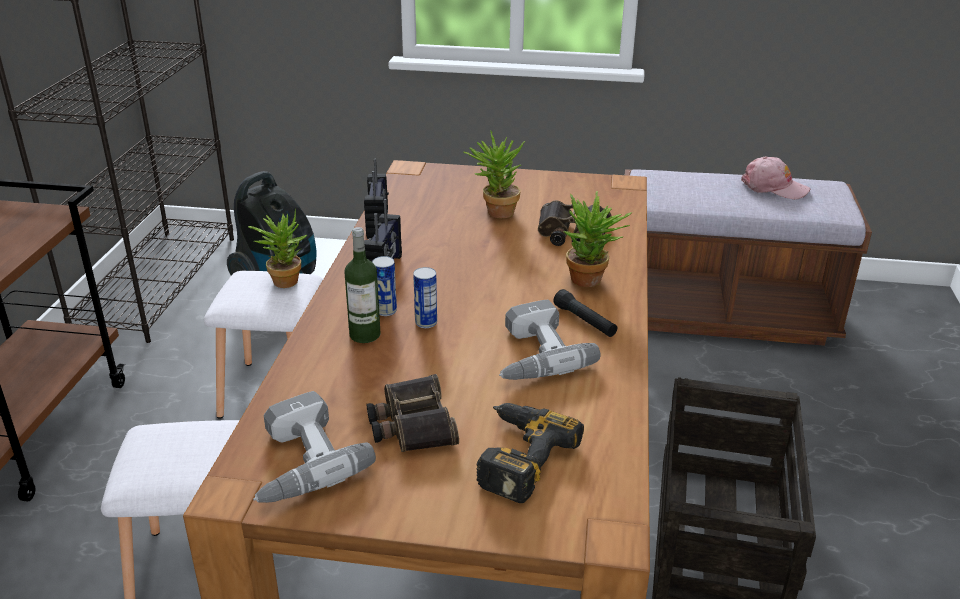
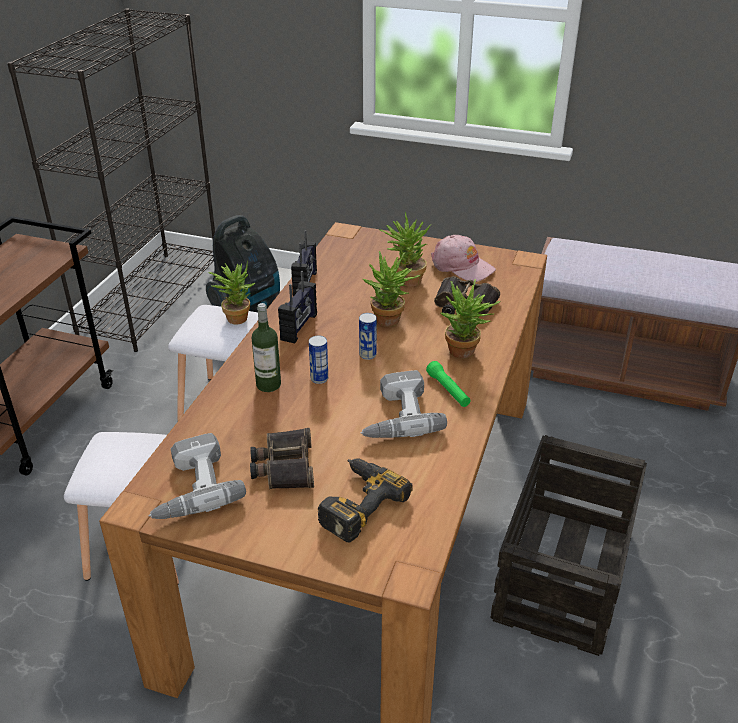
camera: 10 degrees right, 5 degrees up
(386, 311) = (290, 365): can -> can (367, 355)
(491, 257) = (389, 323): none -> potted plant
(585, 321) = (448, 390): black flashlight -> green flashlight
(774, 187) = (675, 266): pink cap -> pink cap (462, 266)

